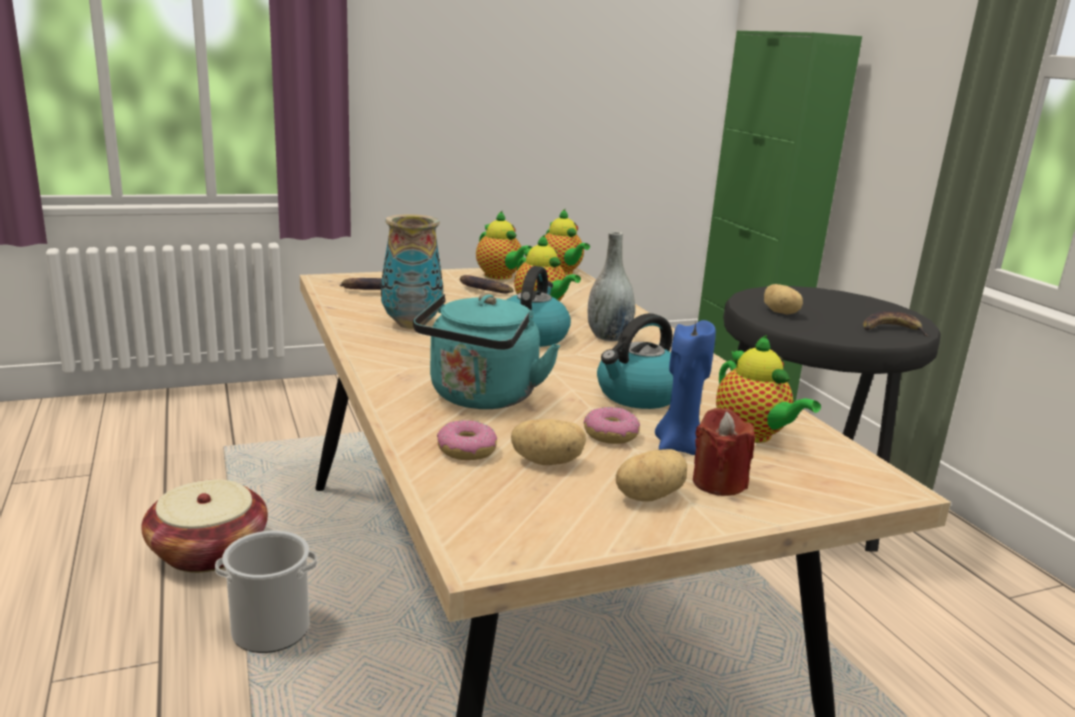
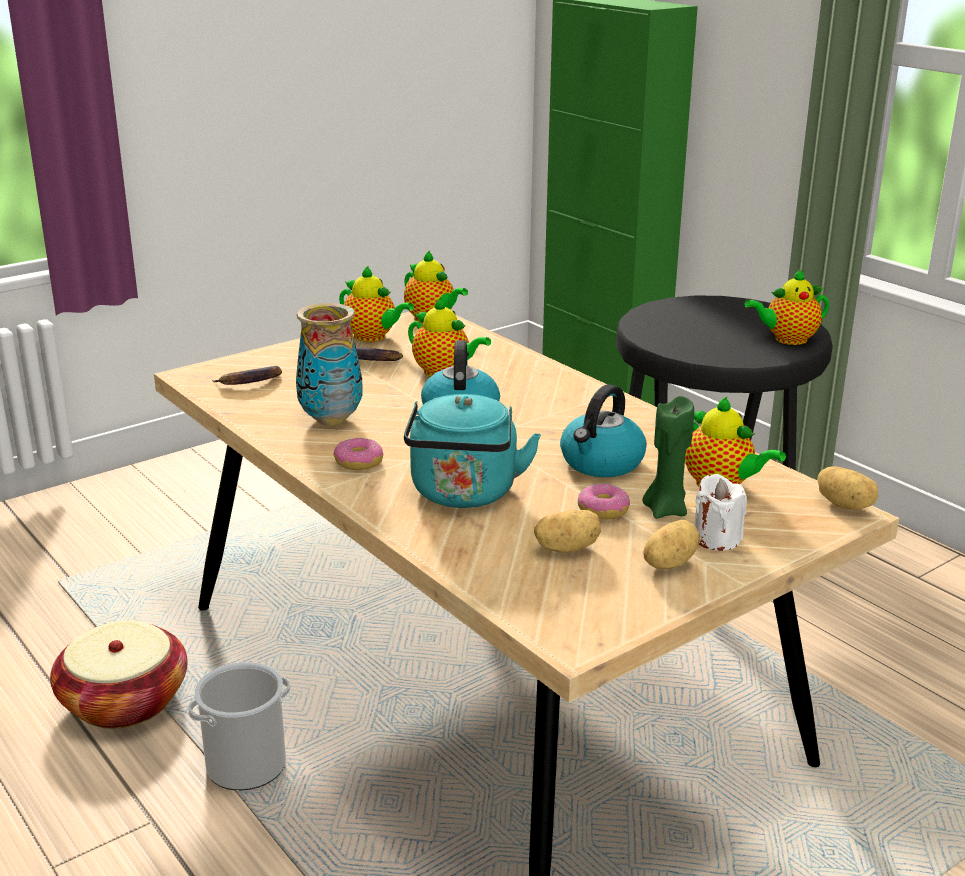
camera: 15 degrees left, 5 degrees up
(466, 450) = (491, 552): donut -> donut (358, 462)
(608, 337) = (533, 399): grey vase -> none
(678, 446) = (665, 510): blue candle -> green candle
(718, 483) = (716, 539): red candle -> white candle
(780, 312) = (677, 336): potato -> potato (845, 505)
(891, 330) = (787, 339): banana -> teapot

